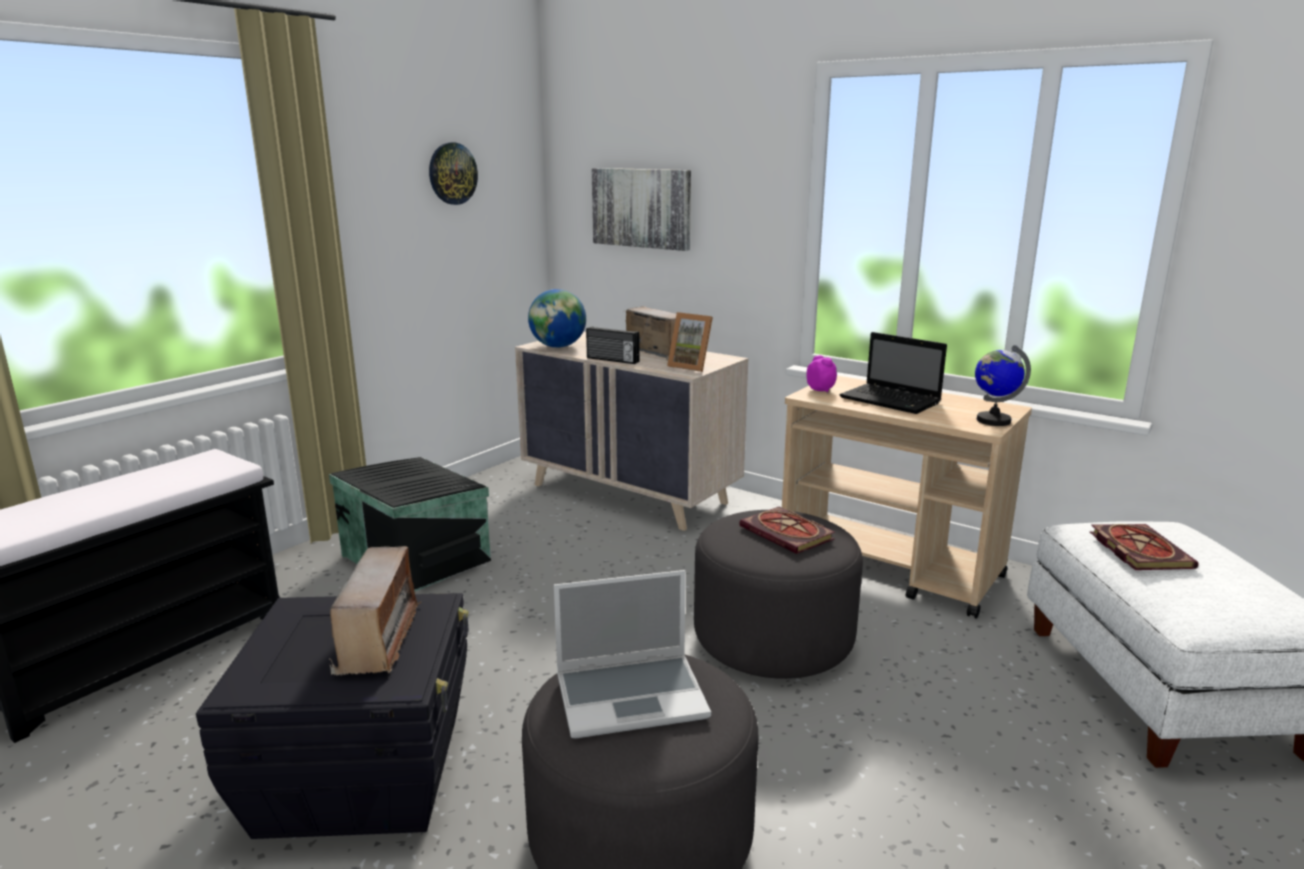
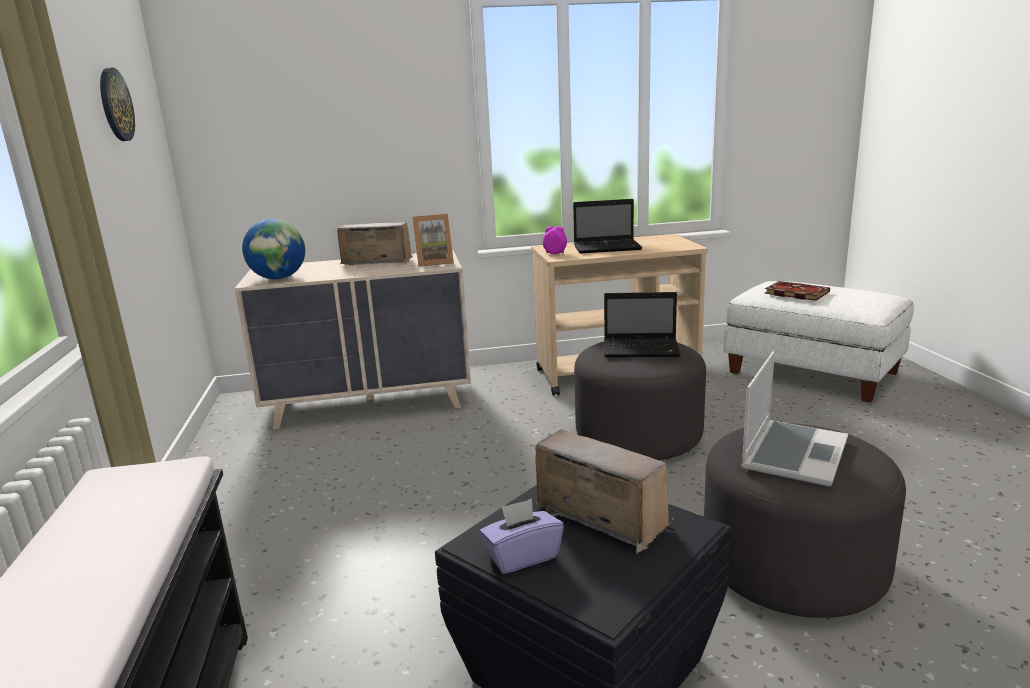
camera: 45 degrees left, 0 degrees up
(291, 630) = (522, 556): none -> purple tissue box
(417, 557) = (280, 523): black storage box -> none
(612, 360) = (360, 274): radio -> none
(641, 208) = (301, 134): picture -> none
(789, 534) = (642, 349): book -> laptop
(993, 420) = (681, 243): globe -> none

